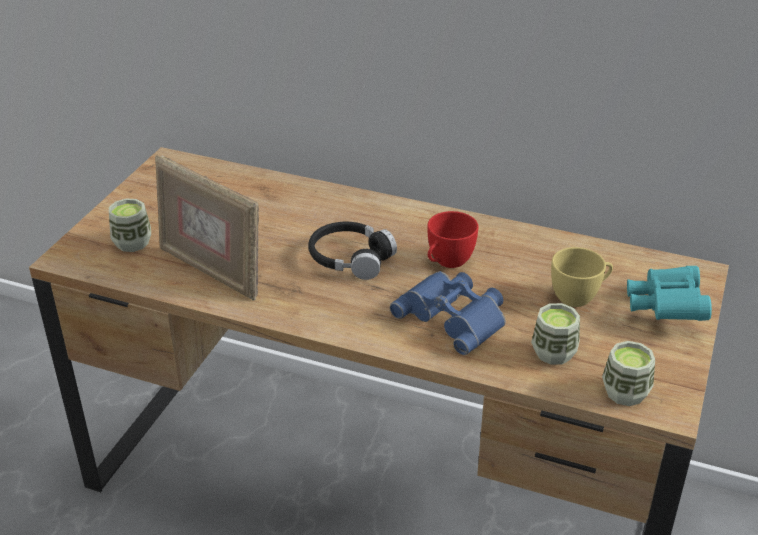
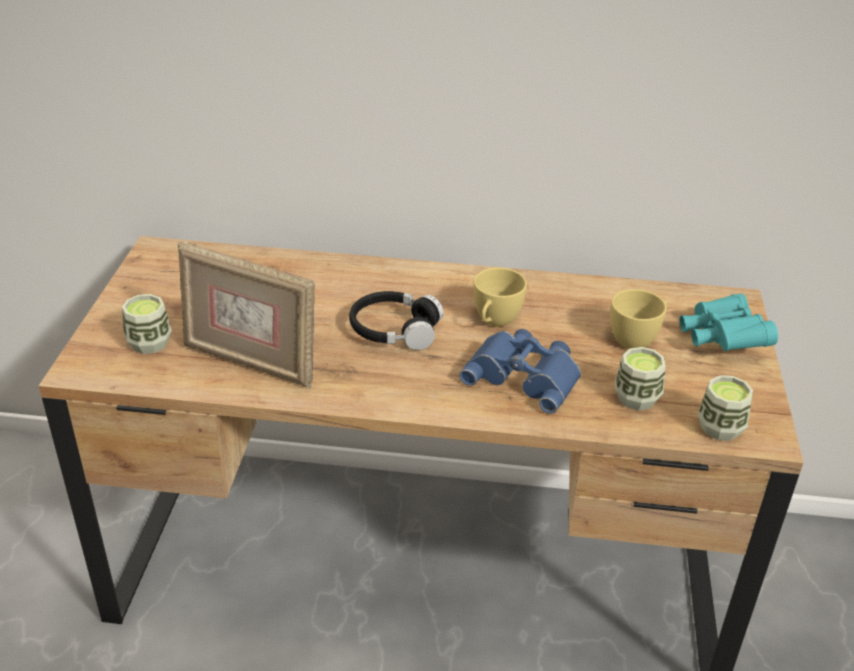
camera: 15 degrees left, 0 degrees up
(447, 263) = (494, 321): red cup -> yellow cup

